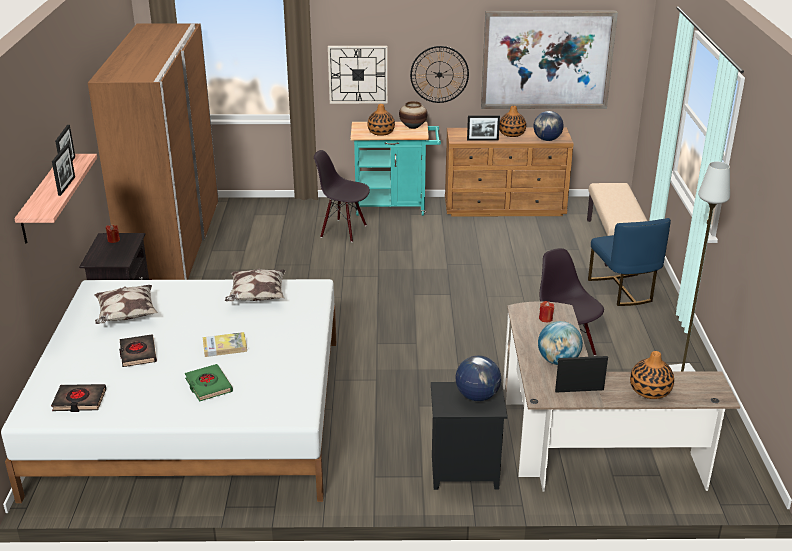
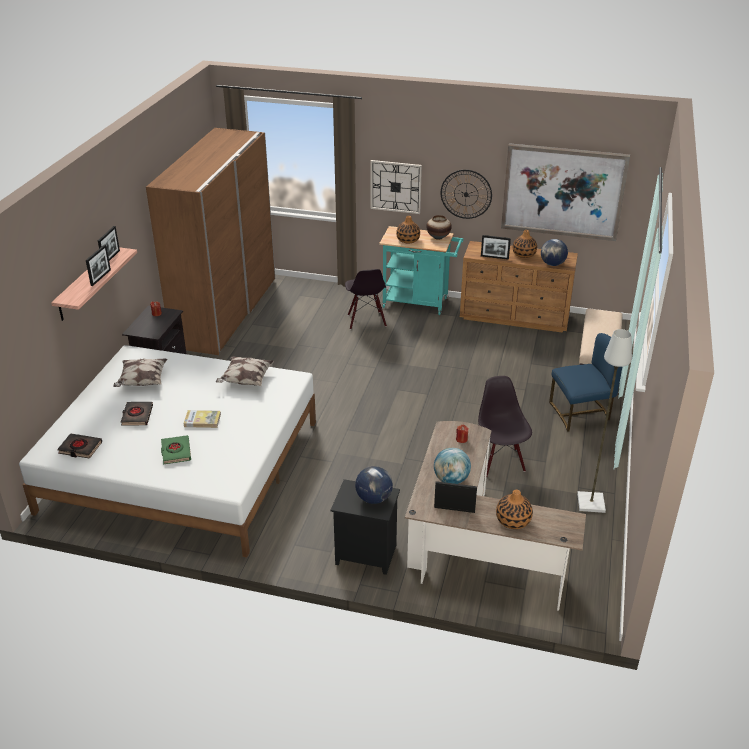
camera: 15 degrees right, 5 degrees up
(344, 231) = (366, 321): black chair -> black chair turned 135 degrees counterclockwise
(623, 290) = (581, 413): blue chair -> blue chair turned 105 degrees counterclockwise

